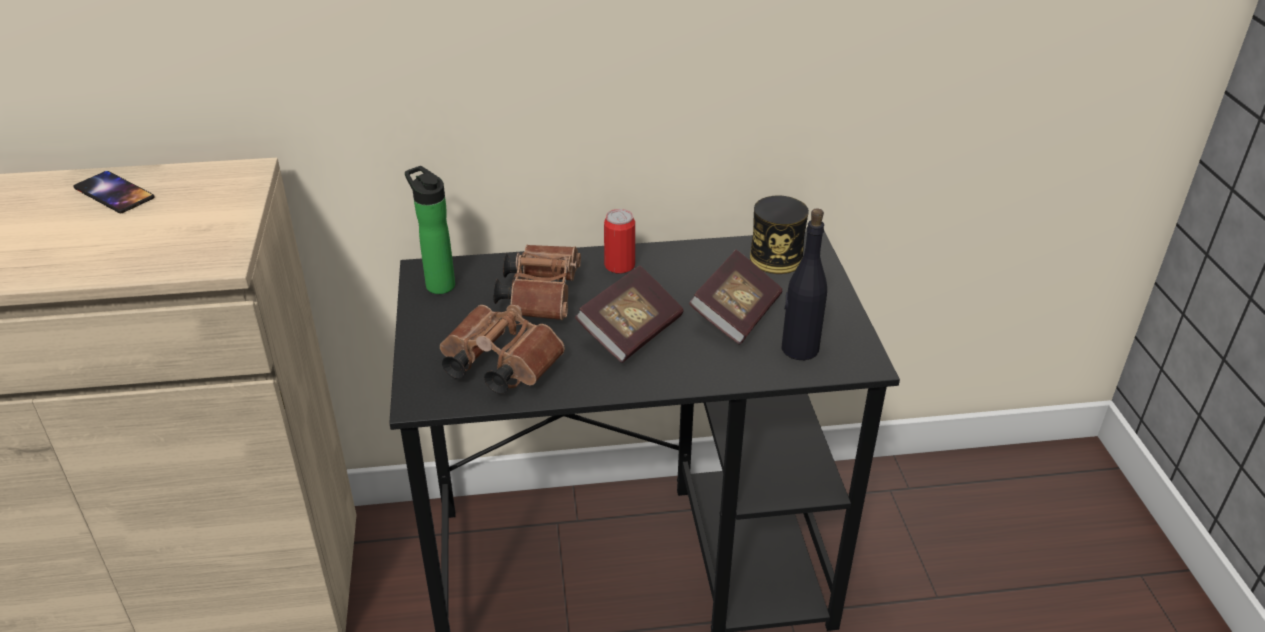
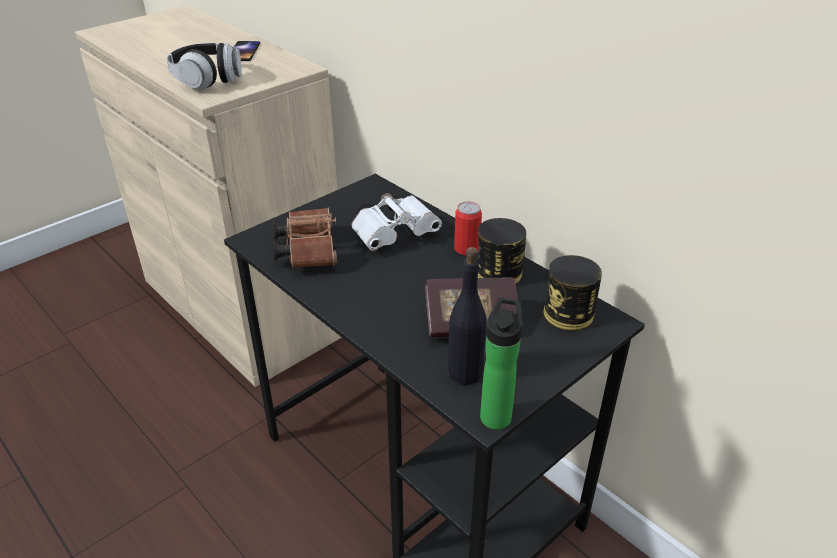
camera: 55 degrees right, 0 degrees up
(157, 245) = (208, 79): none -> headphones
(438, 284) = (365, 195): bottle -> bottle (496, 414)
(541, 295) = (396, 234): brown binoculars -> white binoculars
(631, 332) = (397, 285): book -> none
(679, 266) = (498, 273): none -> can

